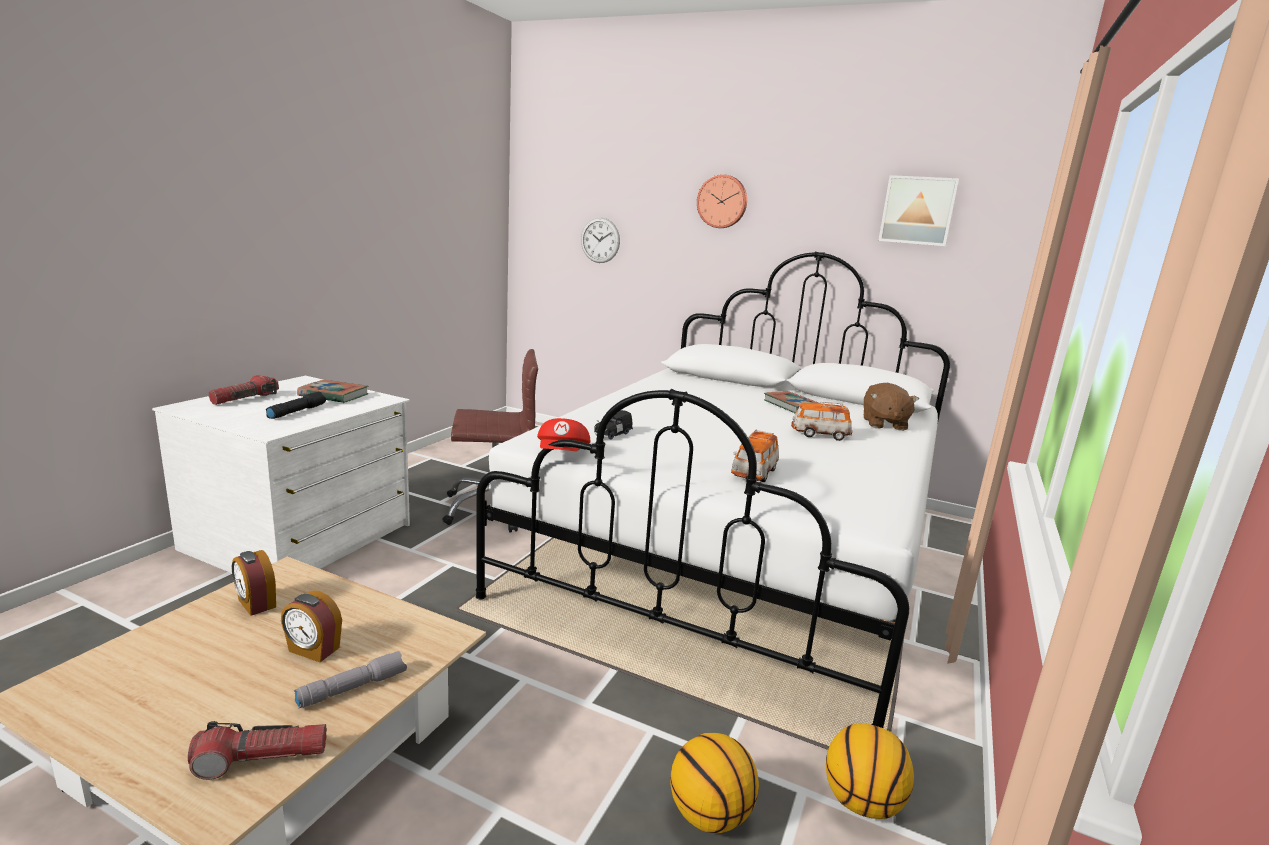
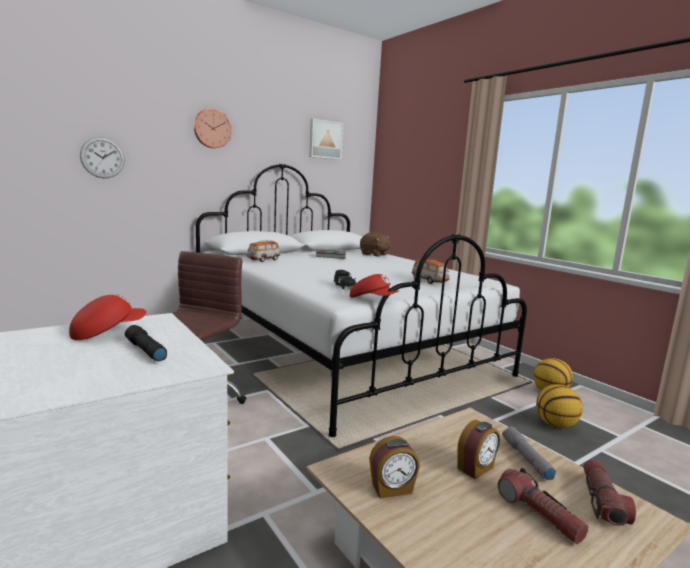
camera: 60 degrees left, 5 degrees down
(245, 399) = (39, 367): flashlight -> flashlight (538, 514)
(333, 395) = (107, 332): book -> red cap
(820, 435) = (381, 263): toy car -> toy car (263, 260)

